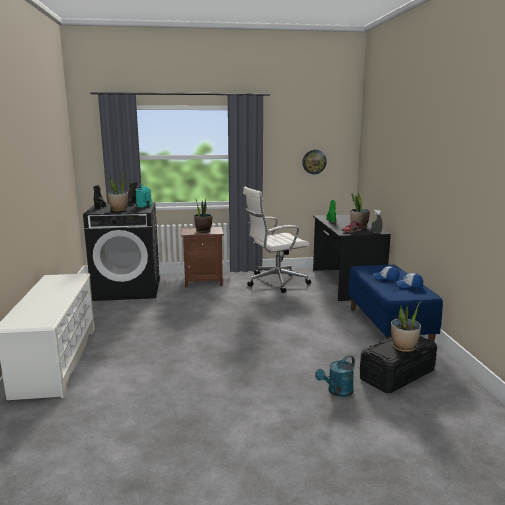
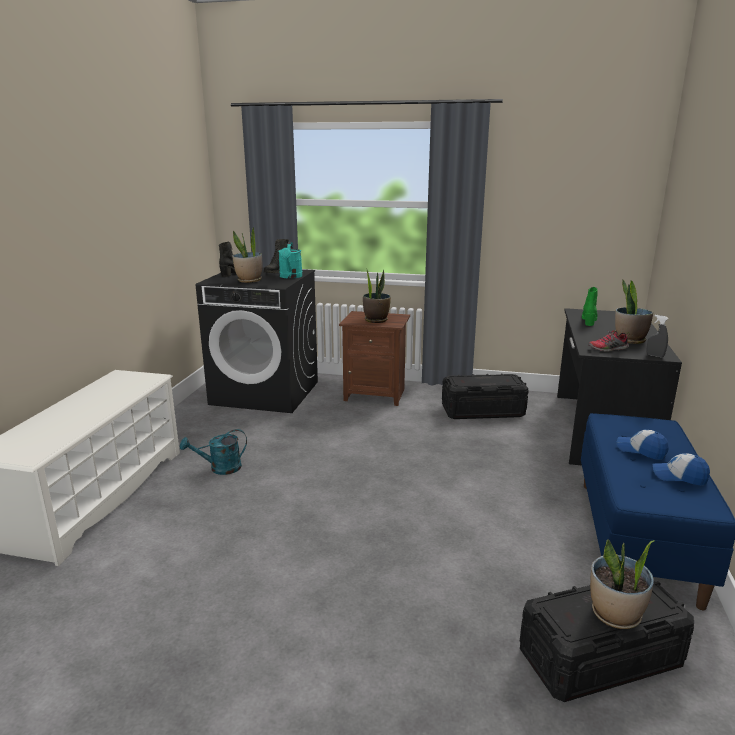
camera: 20 degrees right, 5 degrees up
(275, 282) = (482, 410): white office chair -> black storage box
(314, 162) = (575, 218): wall clock -> none
(337, 392) = (462, 668): turquoise watering can -> turquoise watering can (220, 468)

